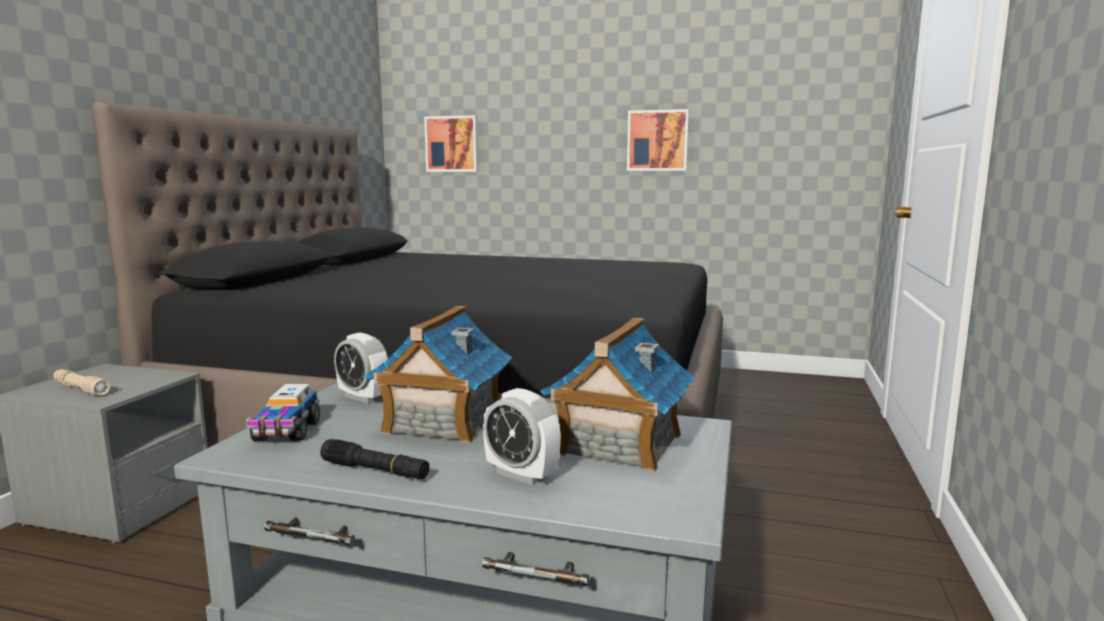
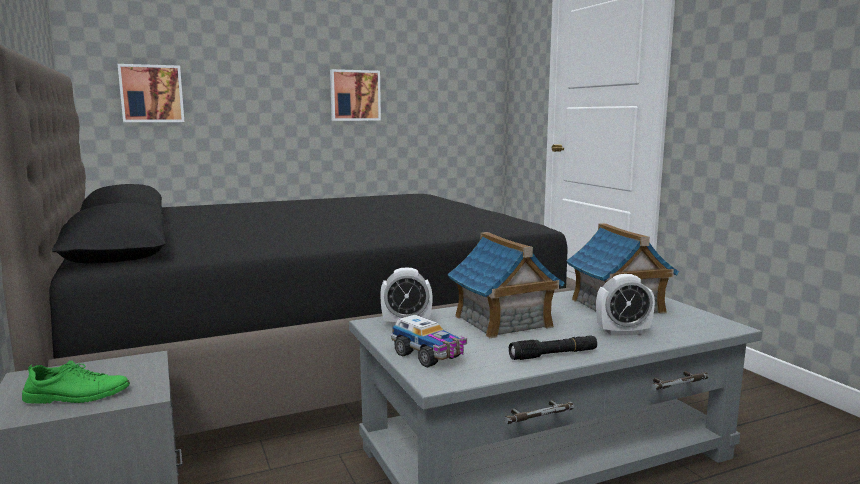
camera: 40 degrees left, 0 degrees up
(81, 389) = (77, 396): beige flashlight -> green shoe

